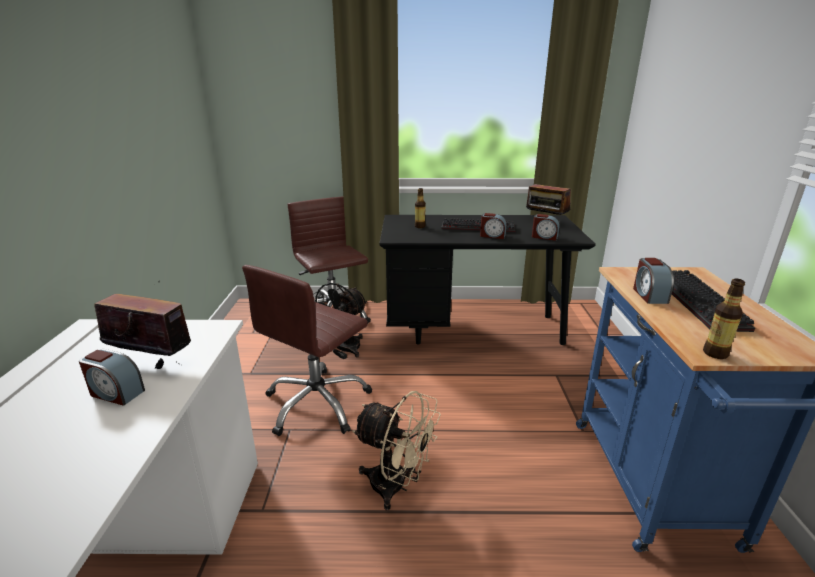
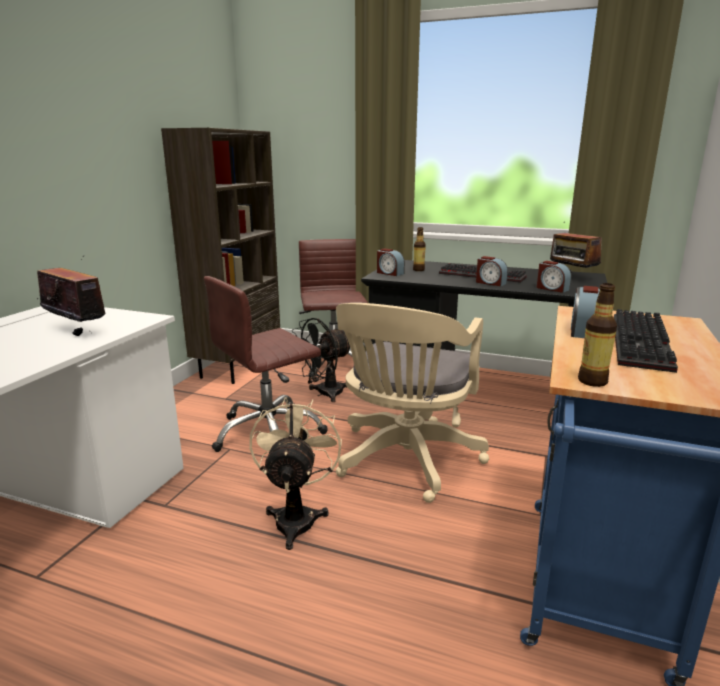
camera: 20 degrees right, 5 degrees down
(116, 393) = (32, 345): alarm clock -> alarm clock (389, 273)
(241, 333) = (238, 366): none -> brown bookcase
(396, 487) = (296, 517): beige fan -> beige fan turned 135 degrees counterclockwise
(454, 405) = (405, 461): none -> beige office chair

